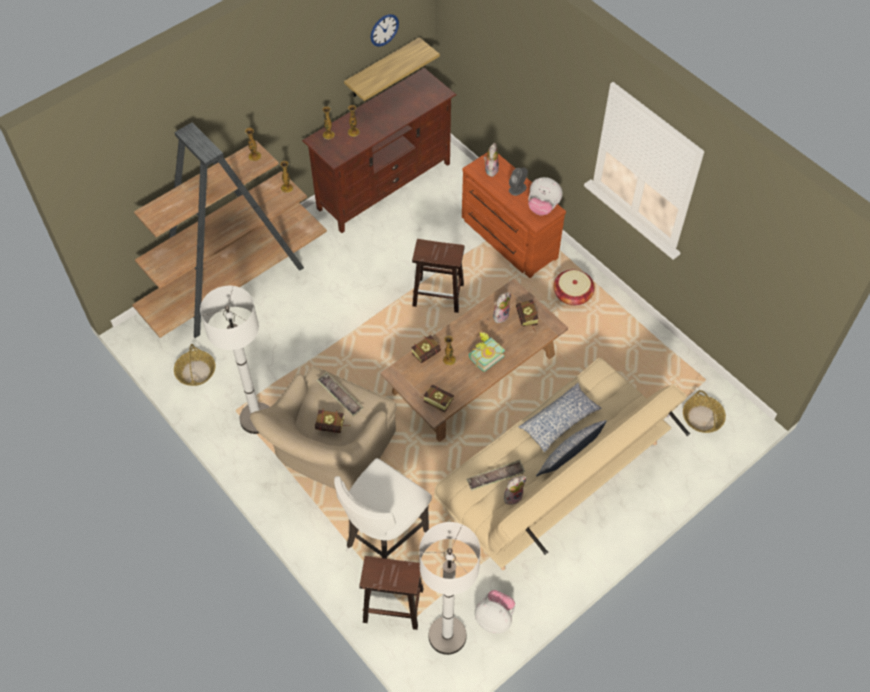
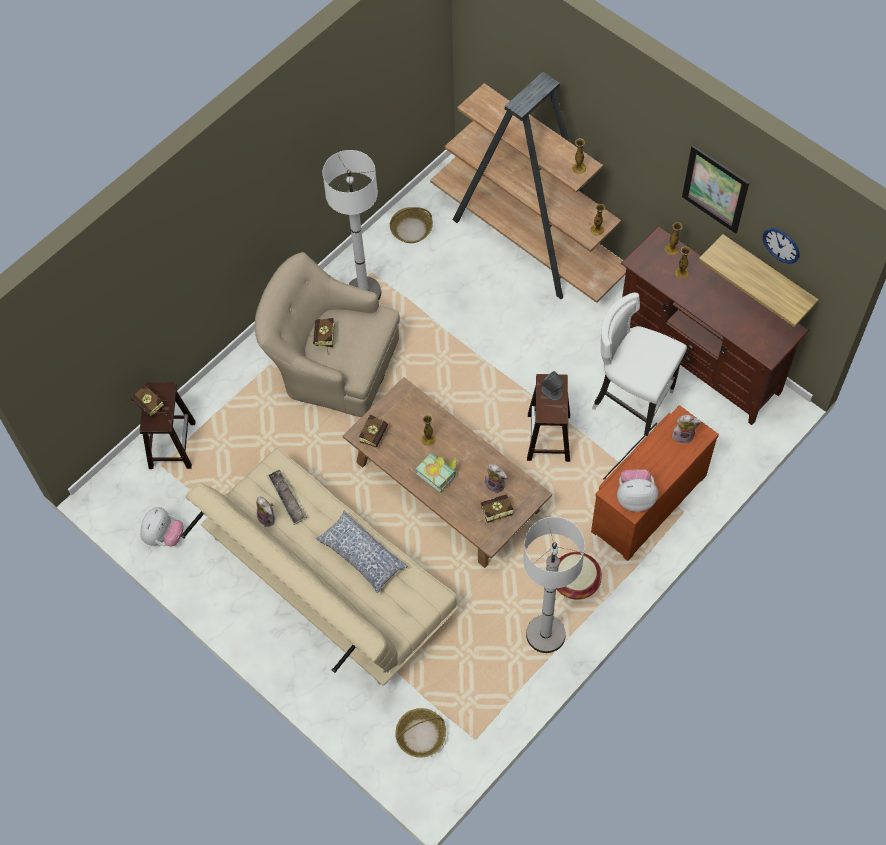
camera: 85 degrees right, 5 degrees up
(327, 50) = (715, 189): none -> picture
(340, 396) = (360, 339): tray -> none
(384, 541) = (238, 427): white stool -> white stool (631, 402)
(428, 352) = (435, 418): book -> book (151, 408)
(447, 635) = (144, 496): white floor lamp -> white floor lamp (545, 634)
(517, 188) = (659, 468): grey speaker -> grey speaker (552, 392)
(542, 207) = (635, 498): plush toy -> plush toy turned 75 degrees clockwise
(569, 455) = (321, 569): pillow -> none

